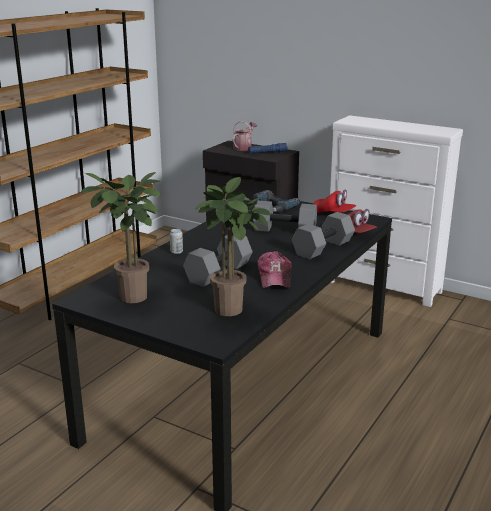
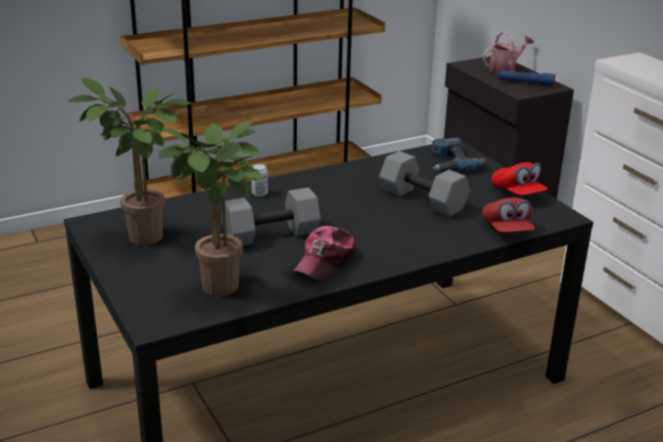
camera: 30 degrees right, 5 degrees up
(322, 247) = (438, 238): grey dumbbell -> none

